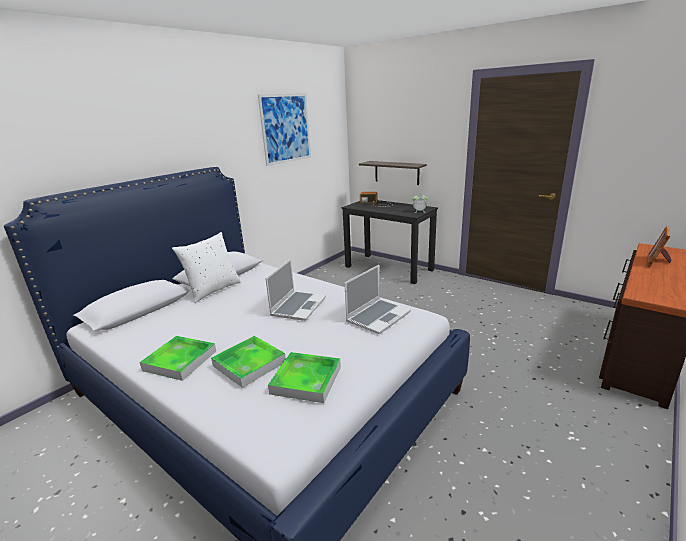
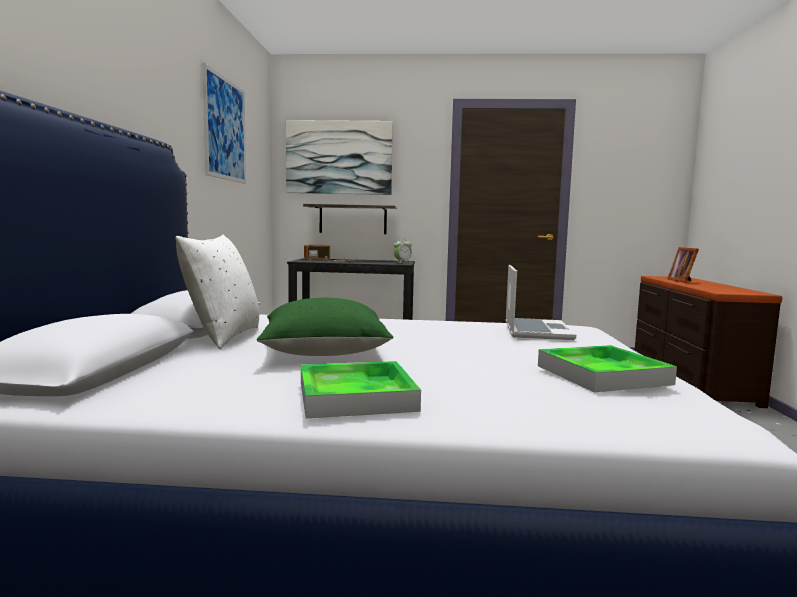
camera: 35 degrees left, 15 degrees down
(229, 316) = (324, 352): none -> green pillow
(249, 364) = (489, 377): tray -> none
(298, 306) = (413, 334): laptop -> none
(387, 125) = (339, 157): none -> picture

